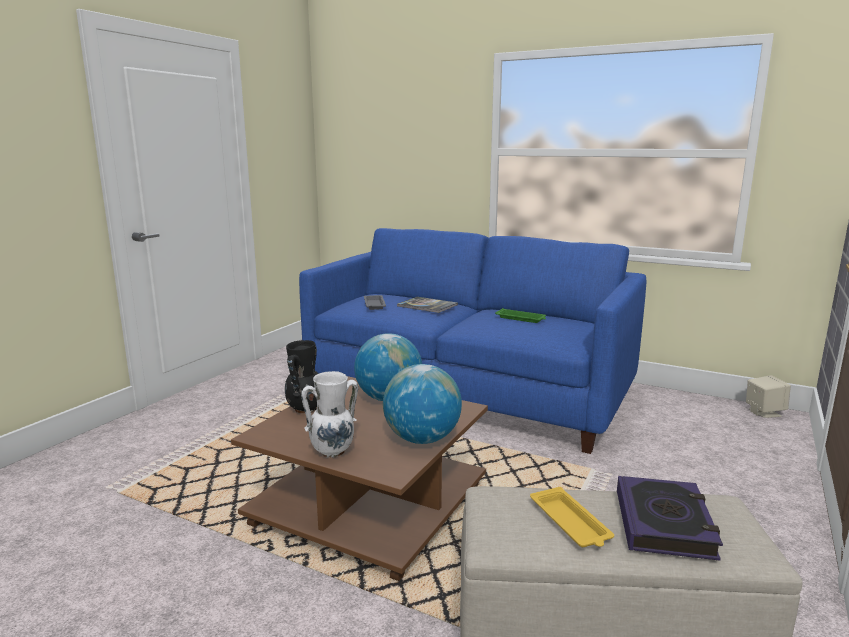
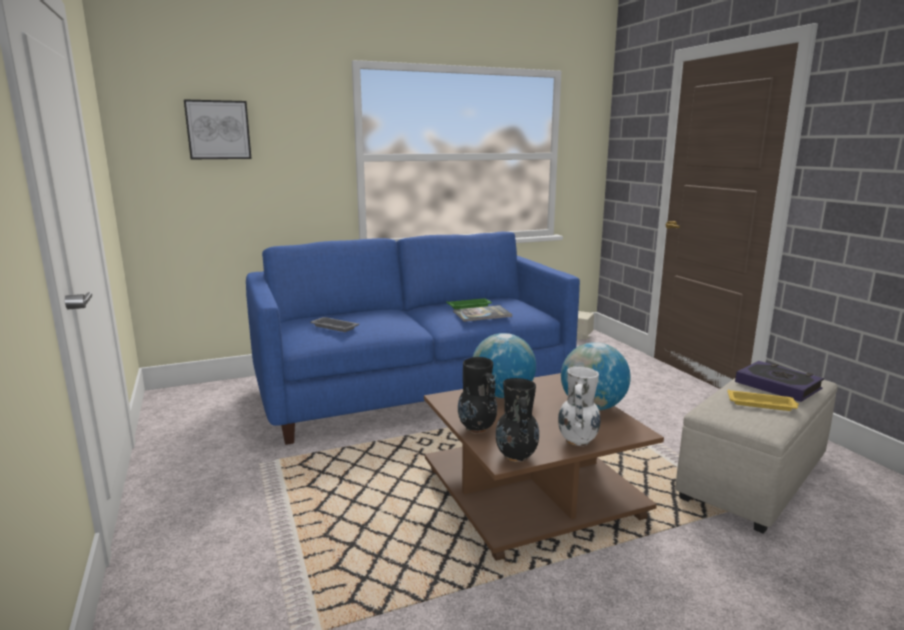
camera: 50 degrees left, 0 degrees up
(272, 437) = (516, 456): none -> black vase
(382, 126) = (218, 130): none -> picture
(427, 306) = (380, 316): book -> book (482, 314)

